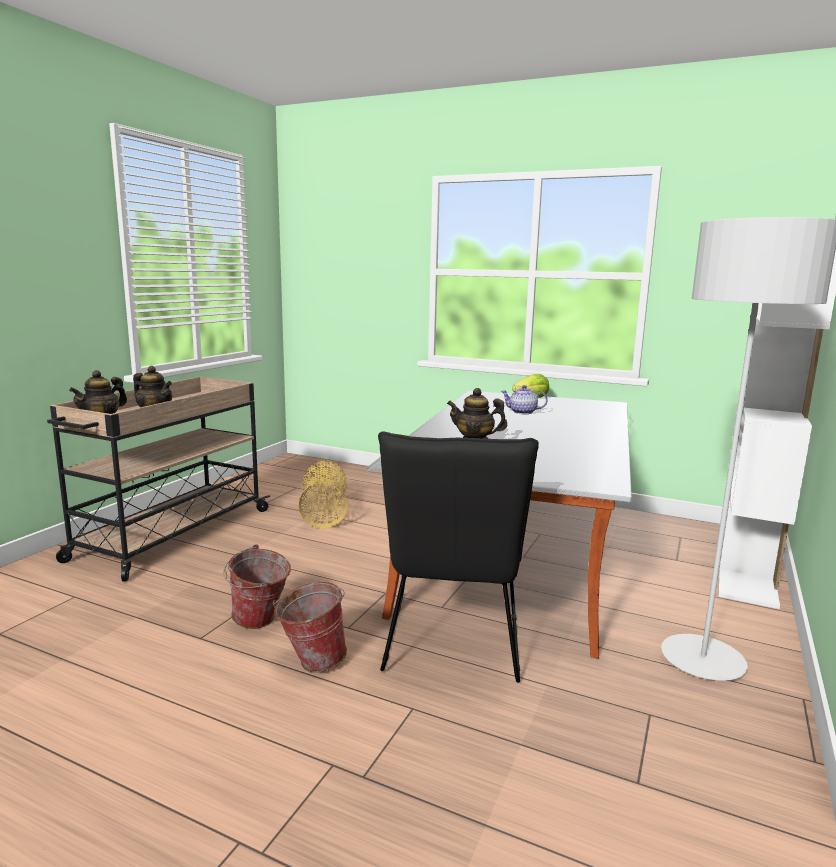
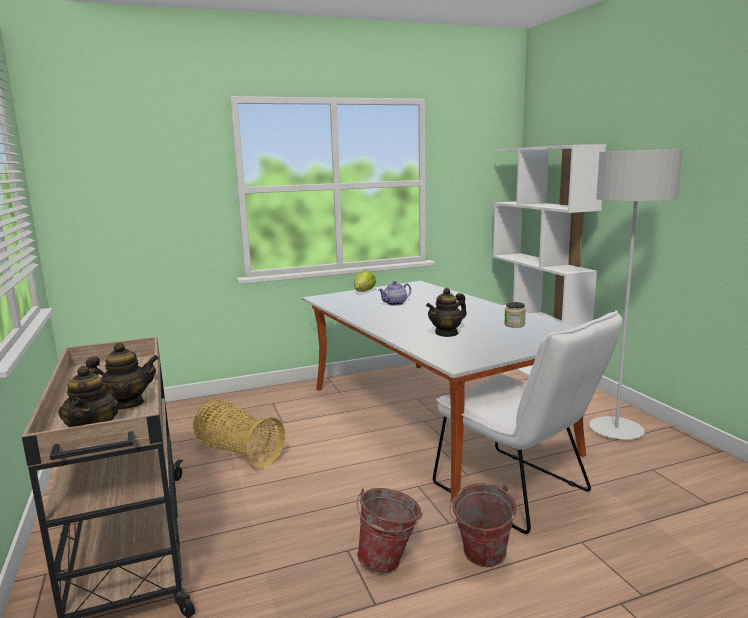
camera: 45 degrees left, 0 degrees up
(452, 644) = (519, 492): black chair -> white chair
(566, 456) = (514, 324): none -> jar

